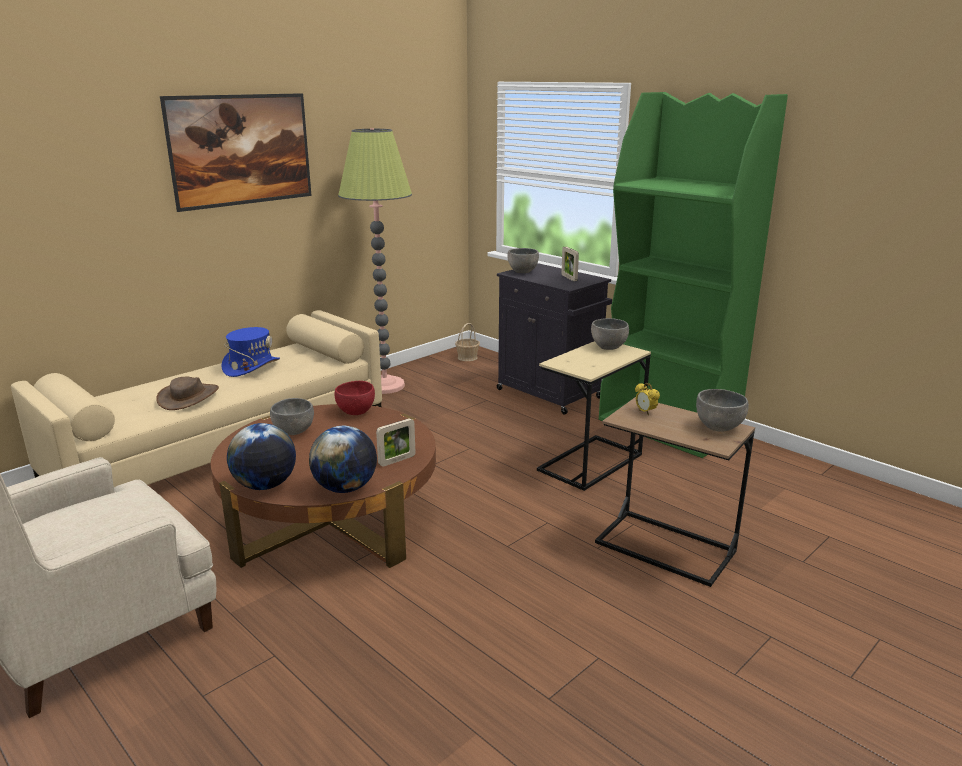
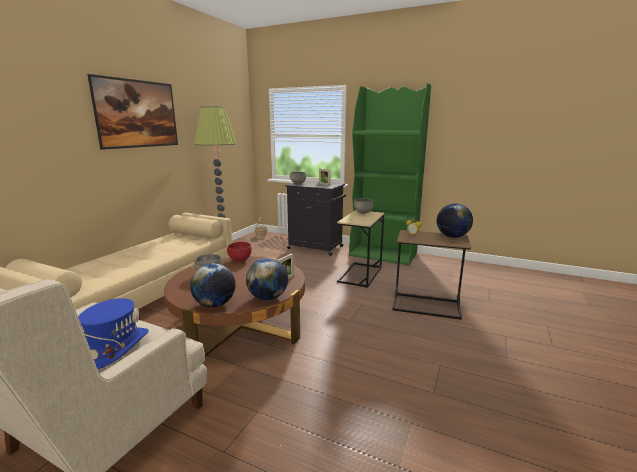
camera: 20 degrees left, 5 degrees down
(189, 397) = (124, 265): brown hat -> none
(251, 366) = (155, 245): blue hat -> blue hat (114, 347)
(718, 427) = (452, 236): grey bowl -> globe

